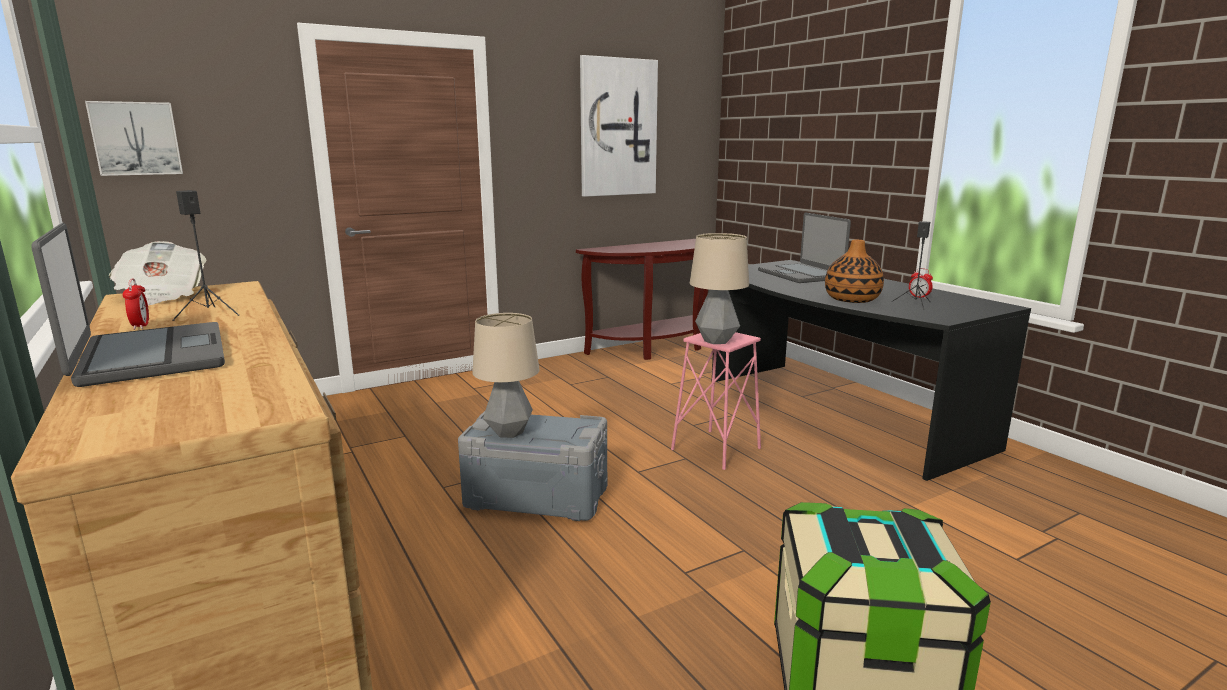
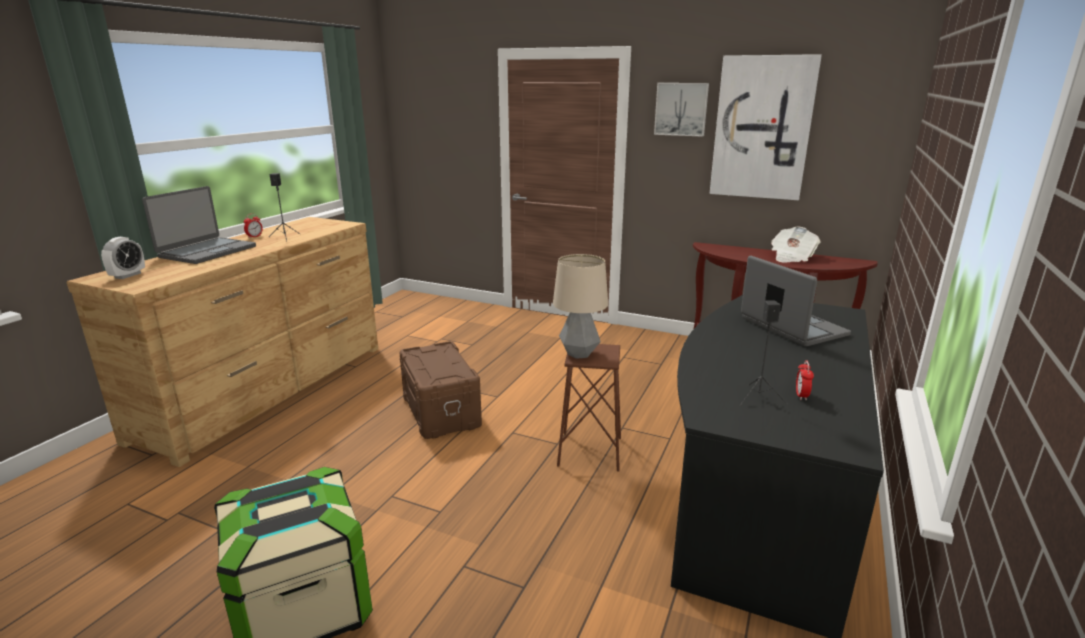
camera: 55 degrees right, 5 degrees up
(136, 138) = (415, 126): picture -> picture (681, 109)
(154, 414) = (128, 275): none -> alarm clock
(161, 296) = (312, 222): newspaper -> newspaper (791, 257)
(509, 432) = (424, 359): table lamp -> none
(537, 495) = (442, 411): grey storage box -> brown storage box
(716, 449) = (590, 451): pink stool -> brown stool
(801, 275) = (792, 327): laptop -> laptop turned 120 degrees clockwise
(852, 300) = (719, 366): vase -> none

